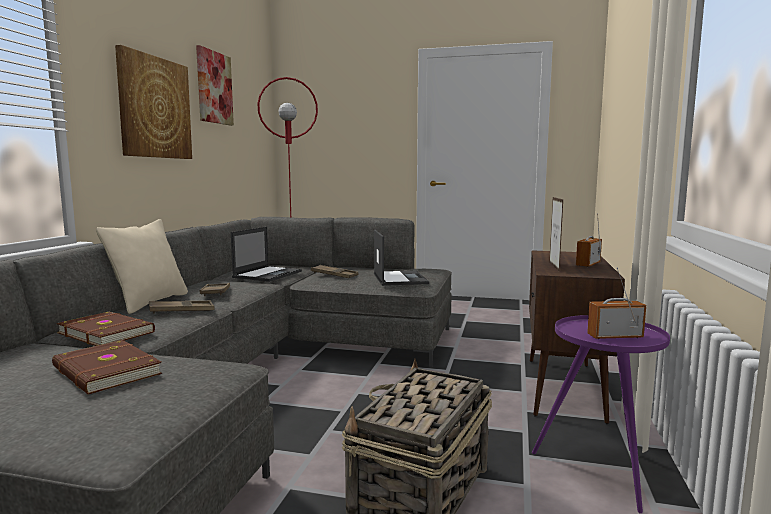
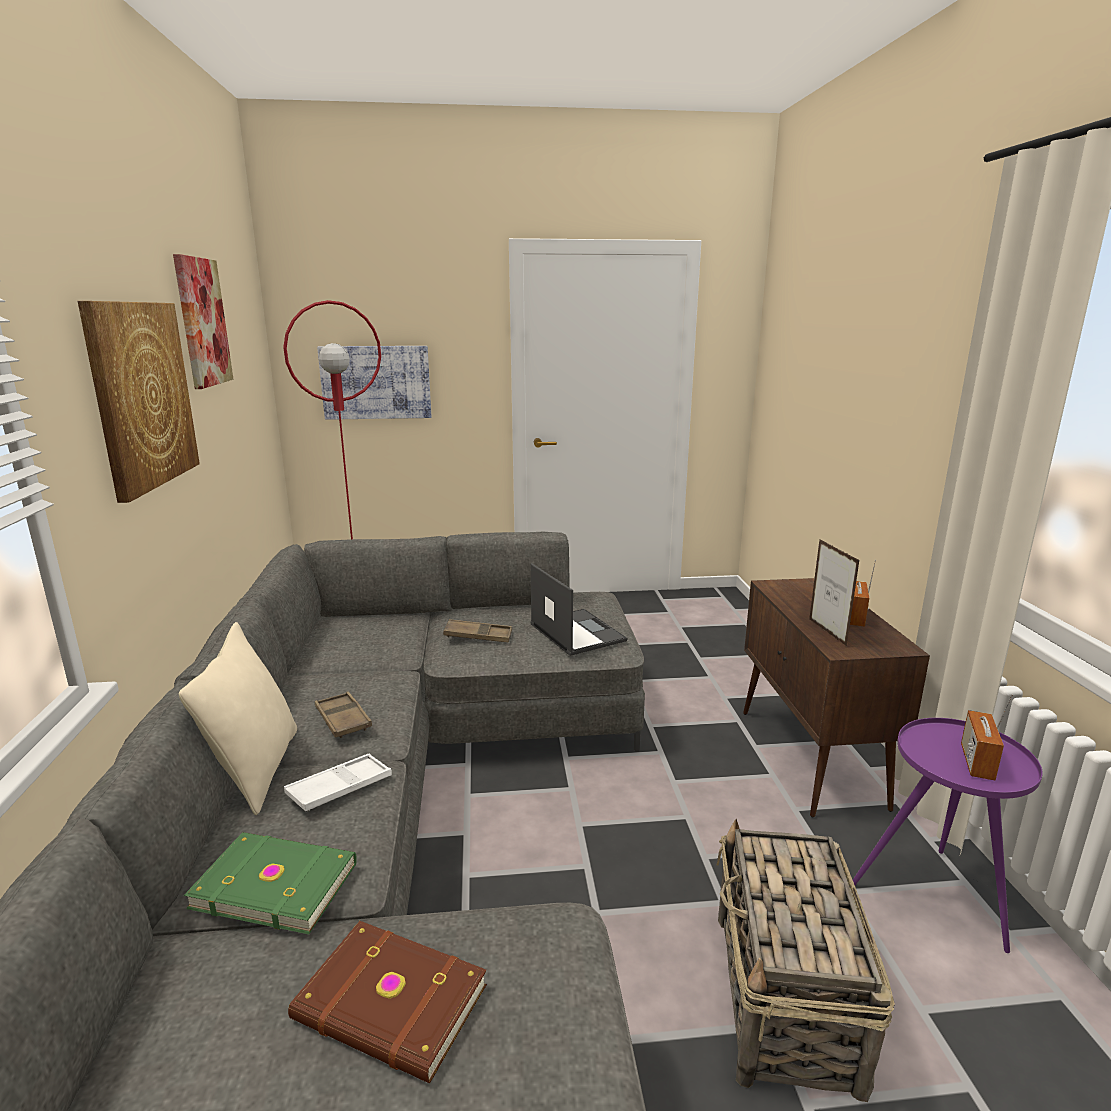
camera: 20 degrees left, 10 degrees up
(107, 332) = (276, 883): brown book -> green book
(182, 311) = (340, 788): brown tray -> white tray
(268, 274) = (375, 648): laptop -> none
(332, 142) = (376, 382): none -> picture
(615, 336) = (976, 762): radio -> radio turned 45 degrees counterclockwise

